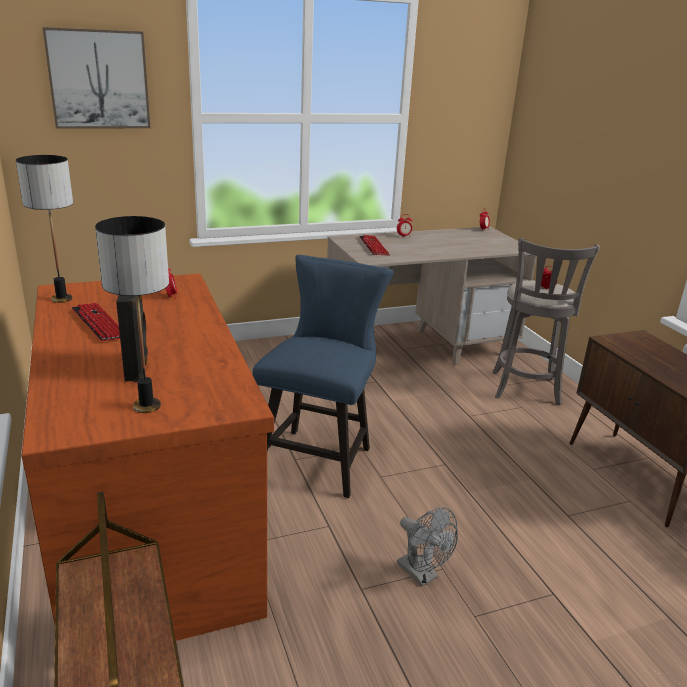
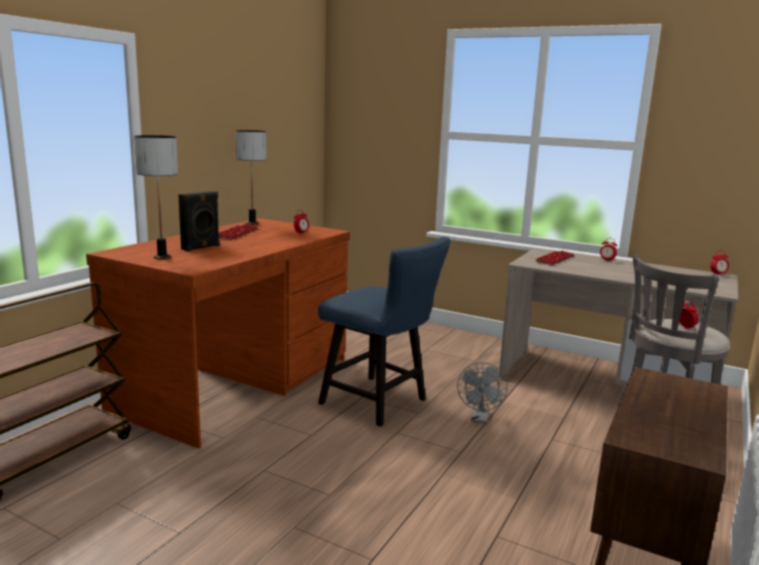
camera: 50 degrees right, 10 degrees down
(99, 79) = (383, 104): picture -> none
(319, 456) = (380, 403): blue chair -> blue chair turned 60 degrees clockwise
(422, 574) = (310, 488): grey fan -> grey fan (479, 419)

